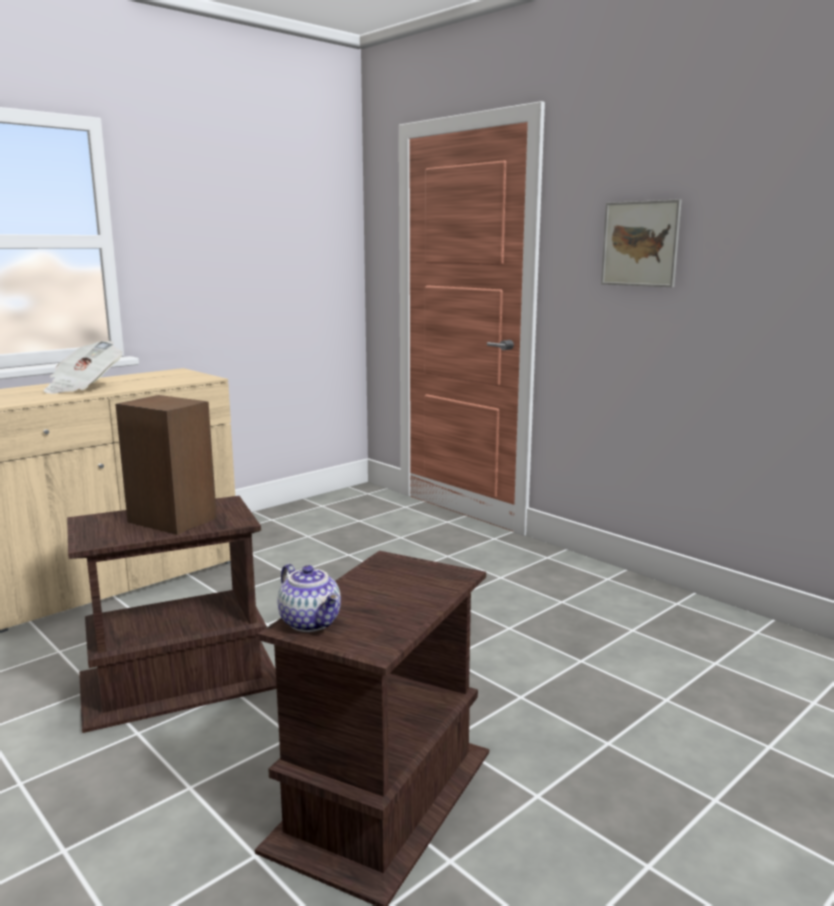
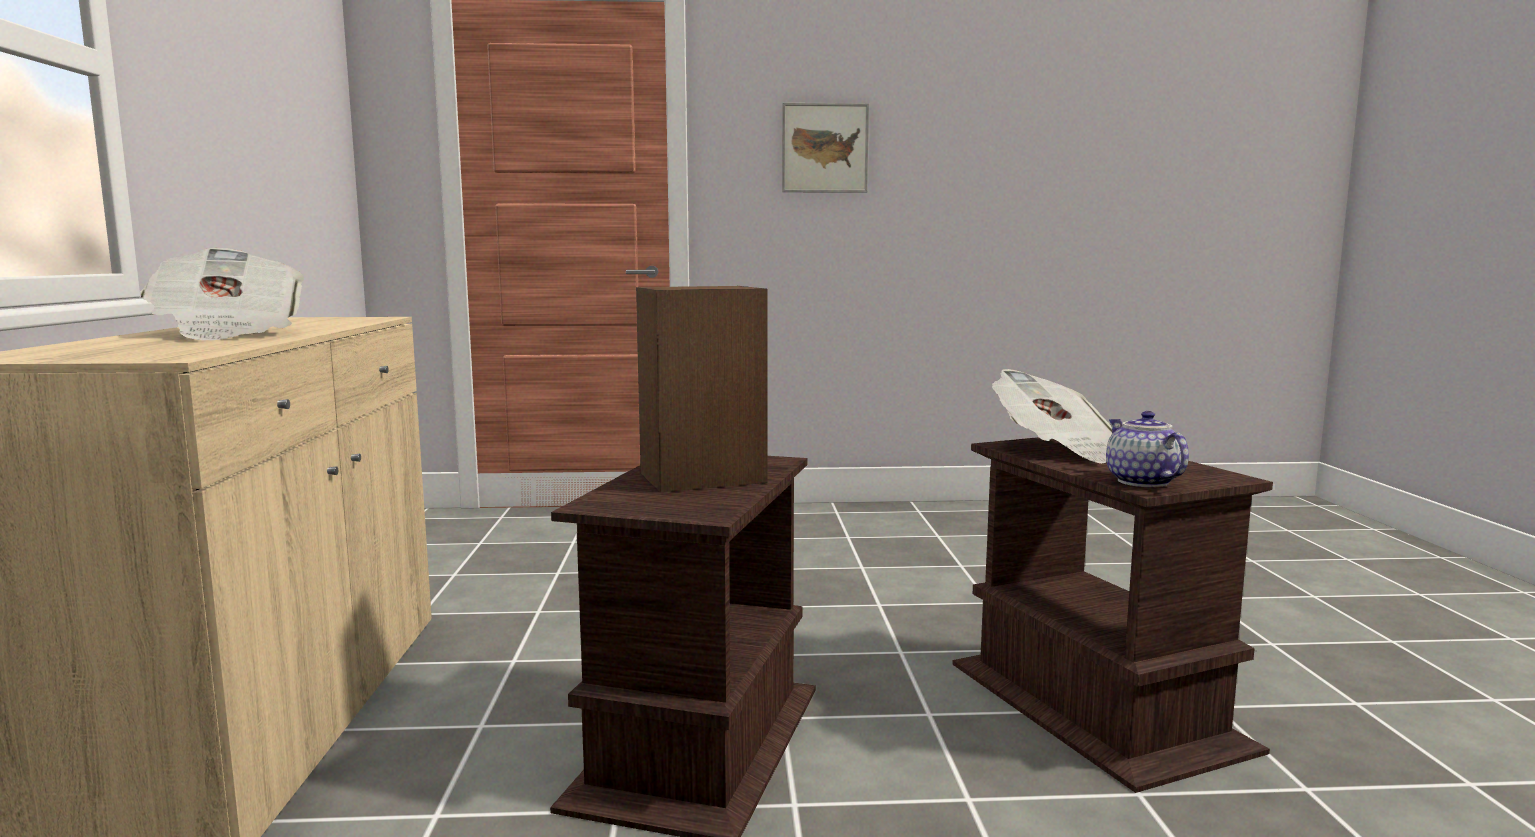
camera: 50 degrees left, 5 degrees down
(312, 622) = (1140, 482): teapot -> teapot turned 105 degrees counterclockwise
(393, 577) = (1056, 450): none -> newspaper

